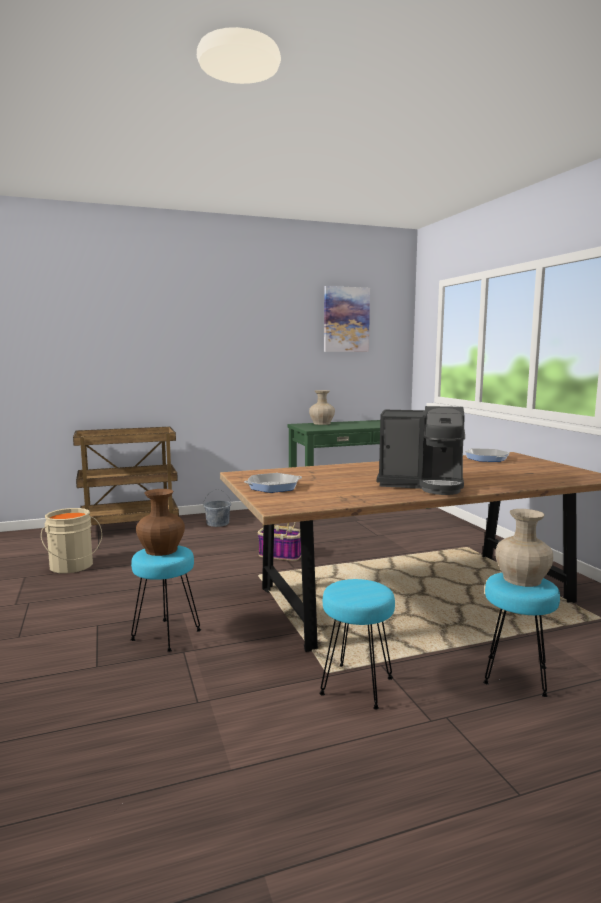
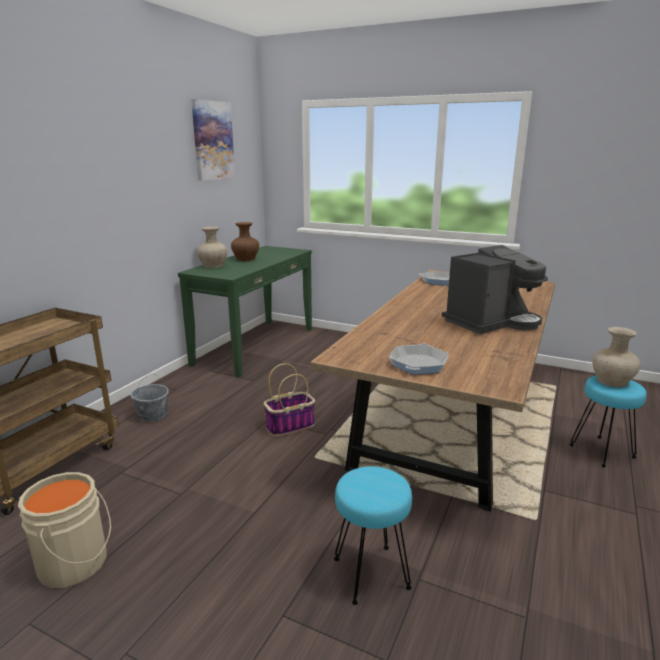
camera: 45 degrees left, 10 degrees up
(161, 550) = (367, 484): brown vase -> brown vase (246, 259)
(356, 687) = (567, 518): turquoise stool -> none

